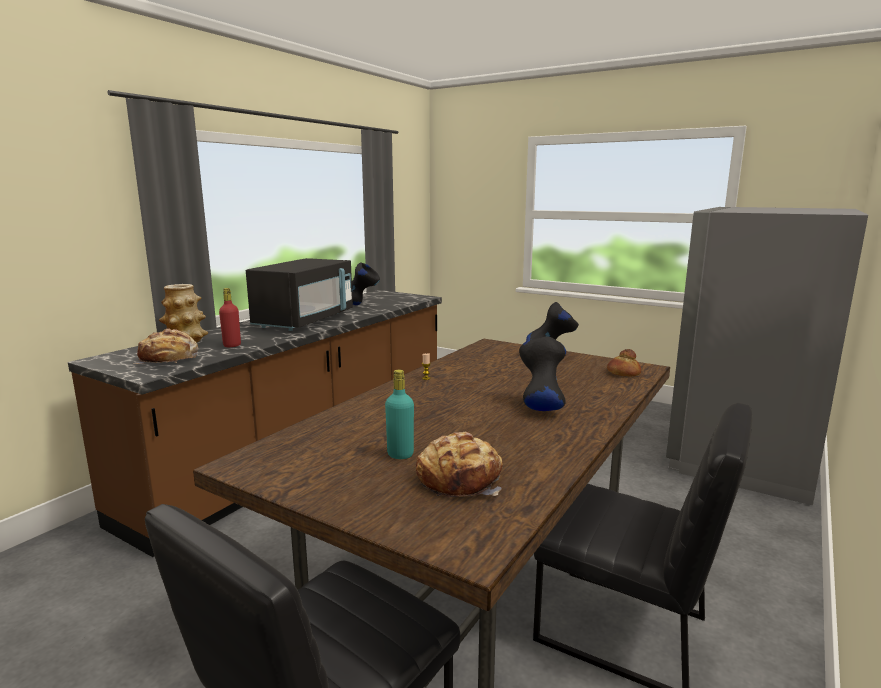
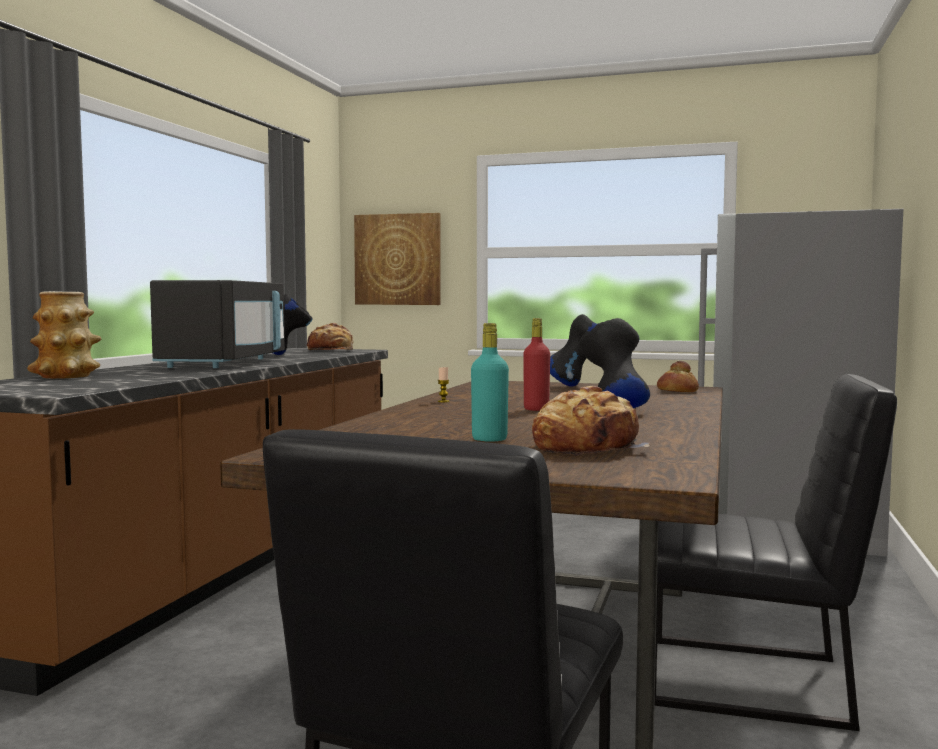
camera: 15 degrees left, 10 degrees down
(169, 359) = (67, 385): bread -> bread (330, 350)
(232, 345) = (147, 376): red bottle -> red bottle (536, 409)
(469, 216) = (398, 259): none -> picture

